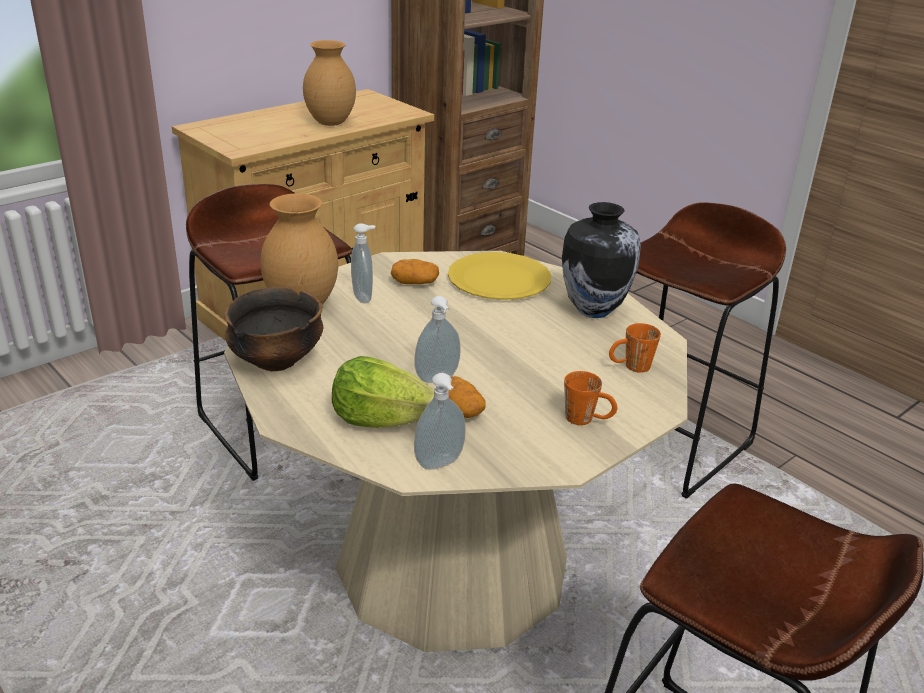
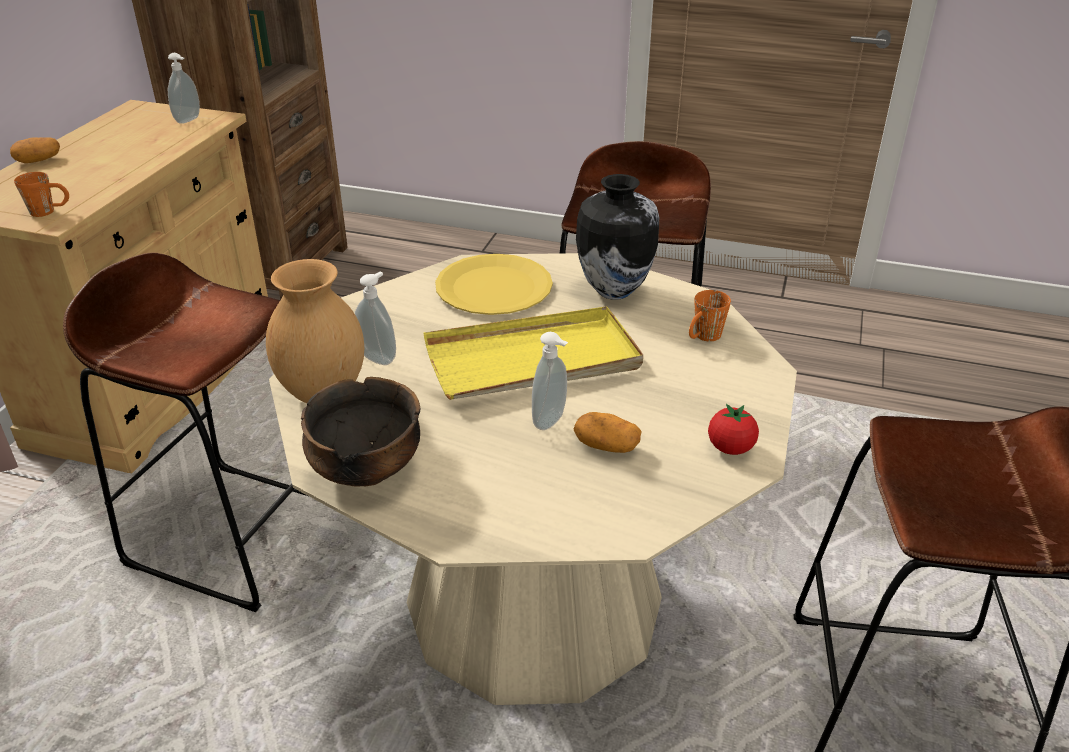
camera: 30 degrees left, 5 degrees up
(331, 123) = (135, 155): brown vase -> none
(381, 420) = (545, 490): lettuce -> none
(414, 283) = (415, 322): potato -> potato (38, 160)
(440, 464) = (649, 512): soap dispenser -> soap dispenser (189, 120)
(472, 336) = (533, 360): none -> yellow tray
(558, 449) = (730, 448): none -> tomato
(587, 420) = (723, 407): orange mug -> orange mug (50, 211)

